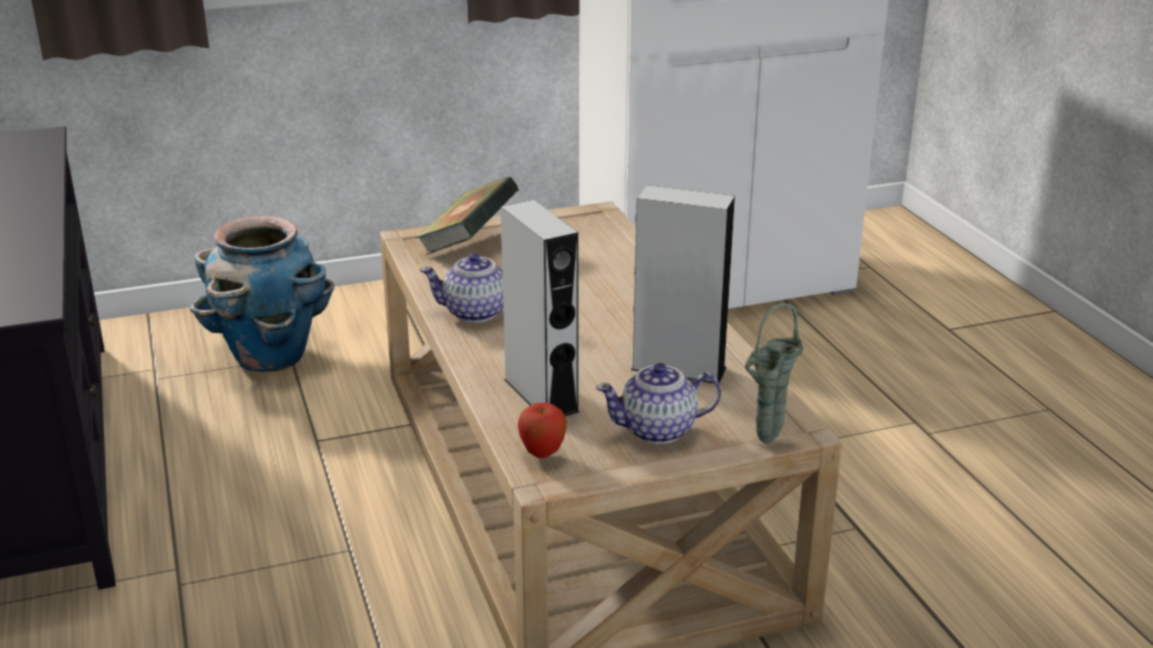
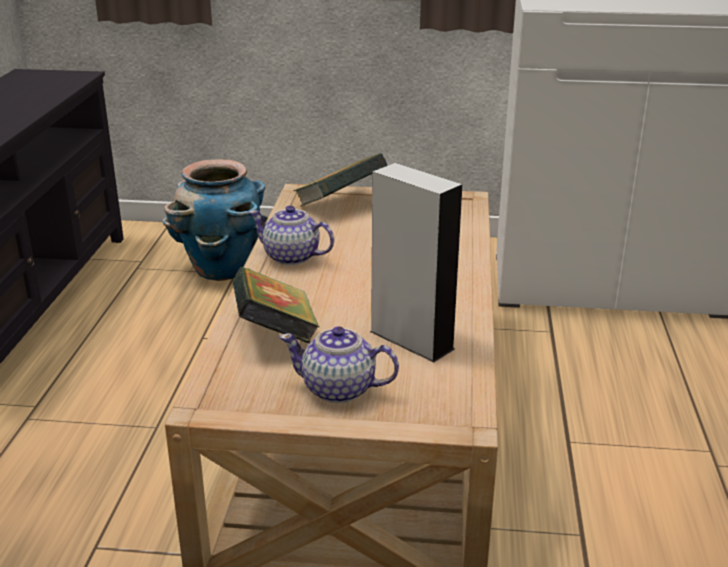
camera: 25 degrees right, 0 degrees up
(541, 395) = (275, 335): grey speaker -> book
(542, 453) = (225, 383): apple -> none
(766, 442) = (423, 427): green vase -> none

